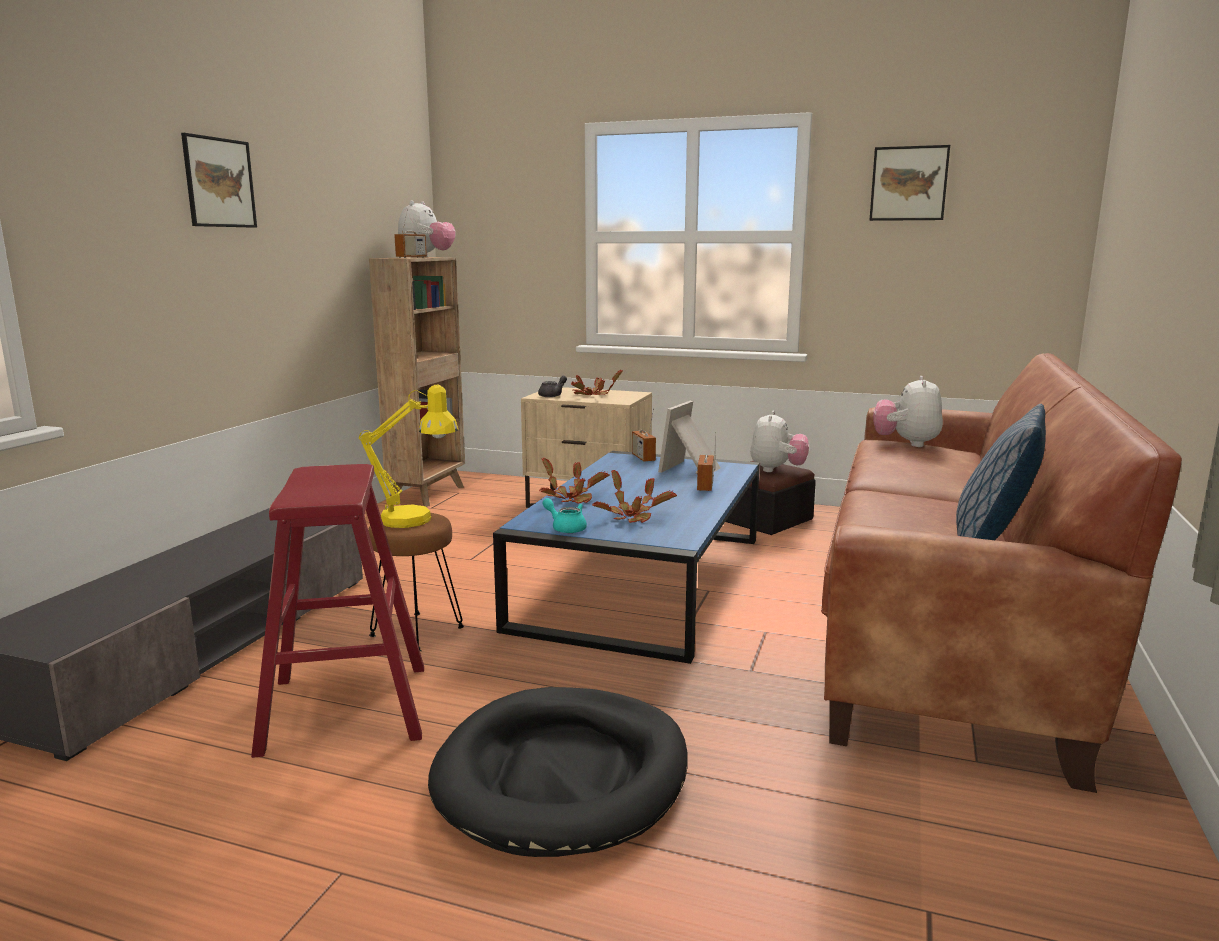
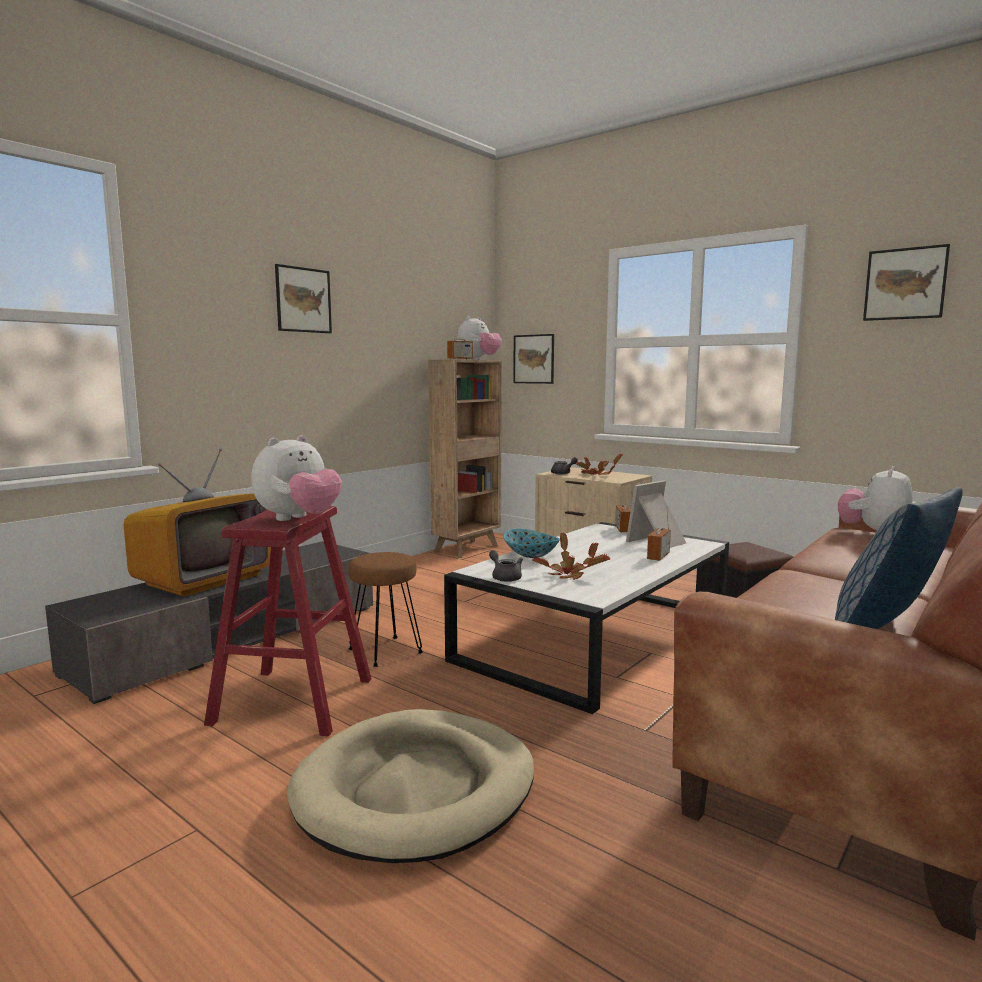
camera: 20 degrees right, 5 degrees down
(159, 574) = (204, 579): none -> television
(417, 520) = (388, 558): yellow table lamp -> none
(491, 254) = (534, 359): none -> picture
(563, 775) = (416, 790): black dog bed -> beige dog bed
(566, 528) = (505, 577): turquoise teapot -> grey teapot
(570, 498) = (530, 555): potted plant -> bowl
(644, 581) = (597, 637): blue coffee table -> white coffee table
(777, 470) = (757, 552): plush toy -> plush toy (299, 519)

